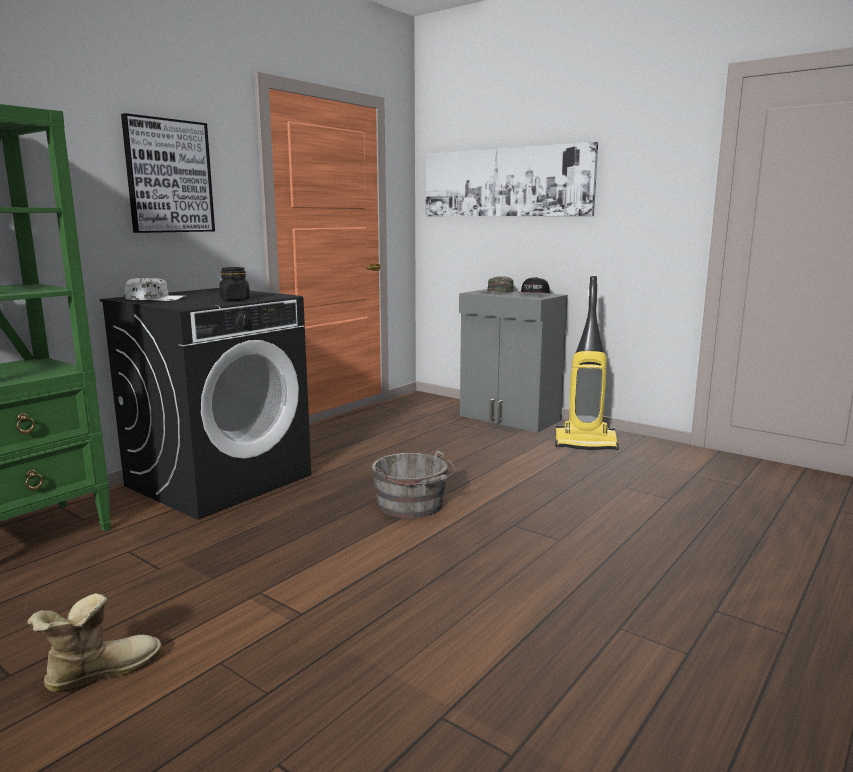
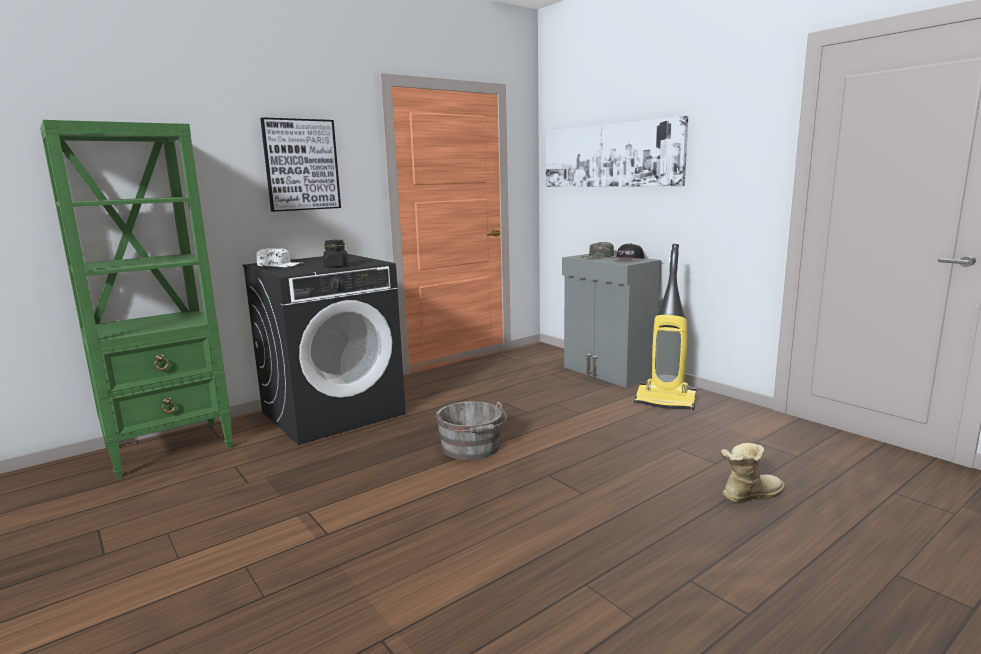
camera: 15 degrees right, 0 degrees up
(100, 672) = (161, 560): boot -> boot (748, 495)

